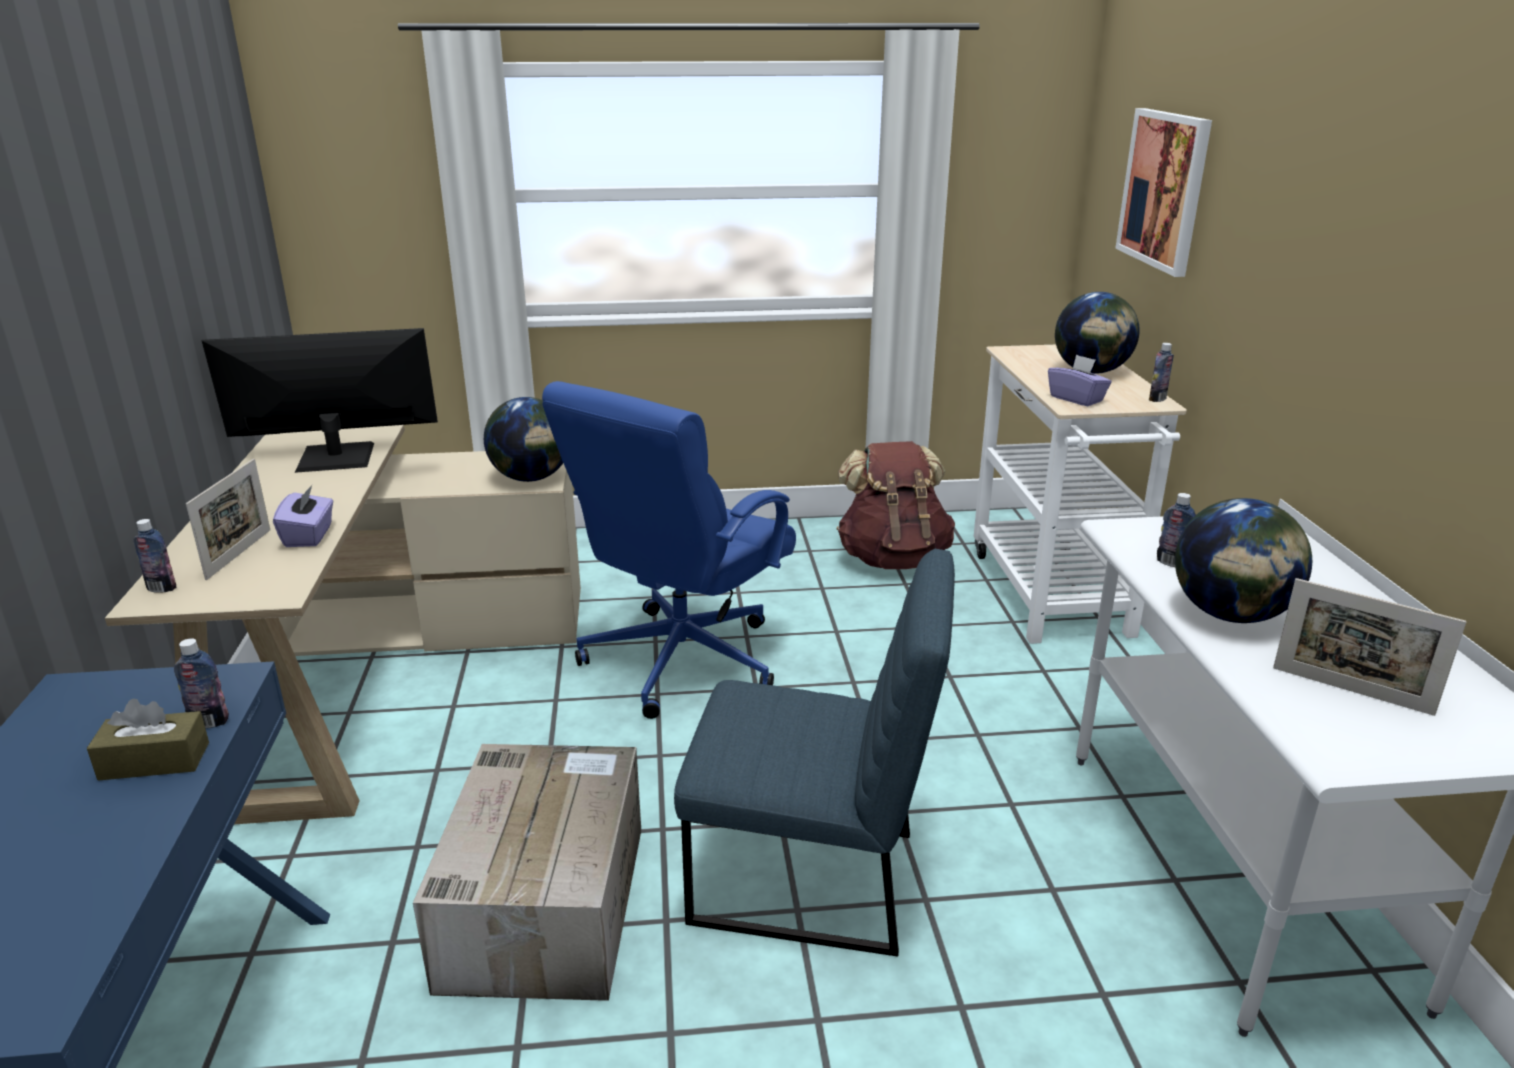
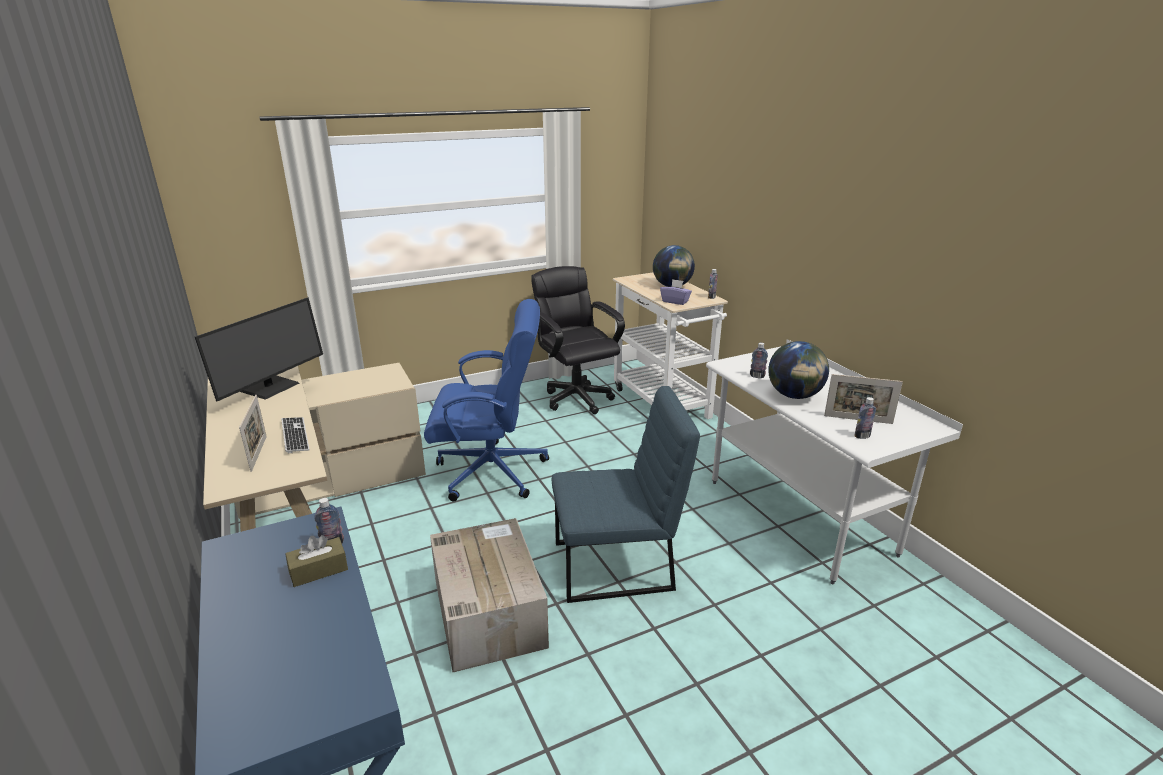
camera: 20 degrees left, 0 degrees up
(161, 588) = (226, 481): bottle -> bottle (862, 436)
(309, 536) = (295, 436): purple tissue box -> keyboard
(336, 456) = (269, 387): monitor -> monitor turned 150 degrees clockwise
(531, 478) = (390, 383): globe -> none
(683, 658) = (491, 471): blue office chair -> blue office chair turned 105 degrees counterclockwise
(893, 558) = (575, 398): brown backpack -> black office chair
(1164, 189) = (697, 191): picture -> none

